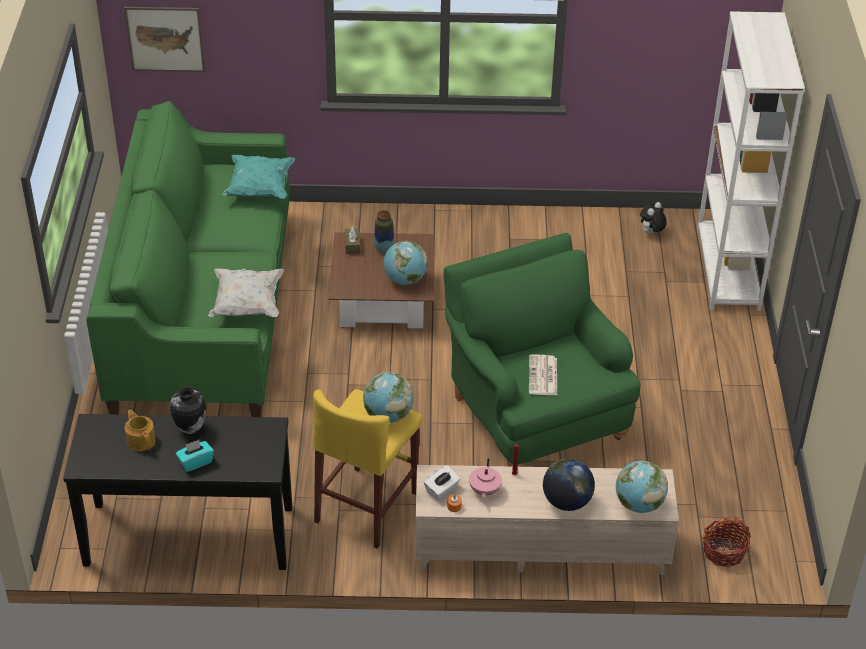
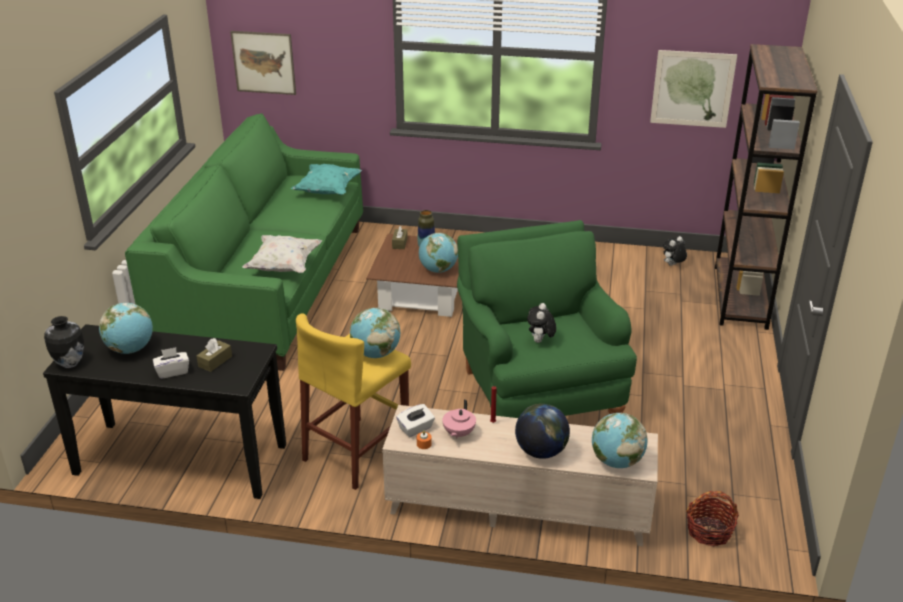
camera: 10 degrees right, 10 degrees down
(141, 440) = (130, 349): teapot -> globe
(190, 429) = (180, 344): vase -> vase (69, 364)
(195, 462) = (172, 371): turquoise tissue box -> white tissue box
(233, 445) = (215, 361): none -> brown tissue box
(543, 376) = (540, 341): newspaper -> plush toy
(666, 47) = (692, 89): none -> picture
(728, 270) = (740, 297): white bookcase -> brown bookcase

